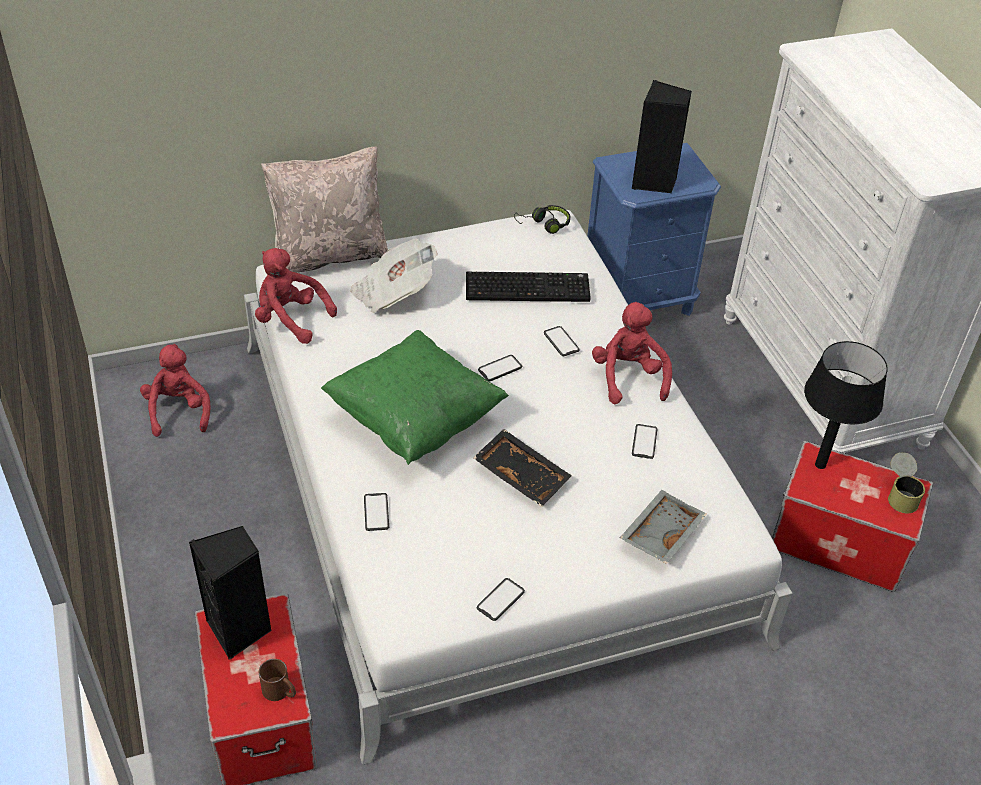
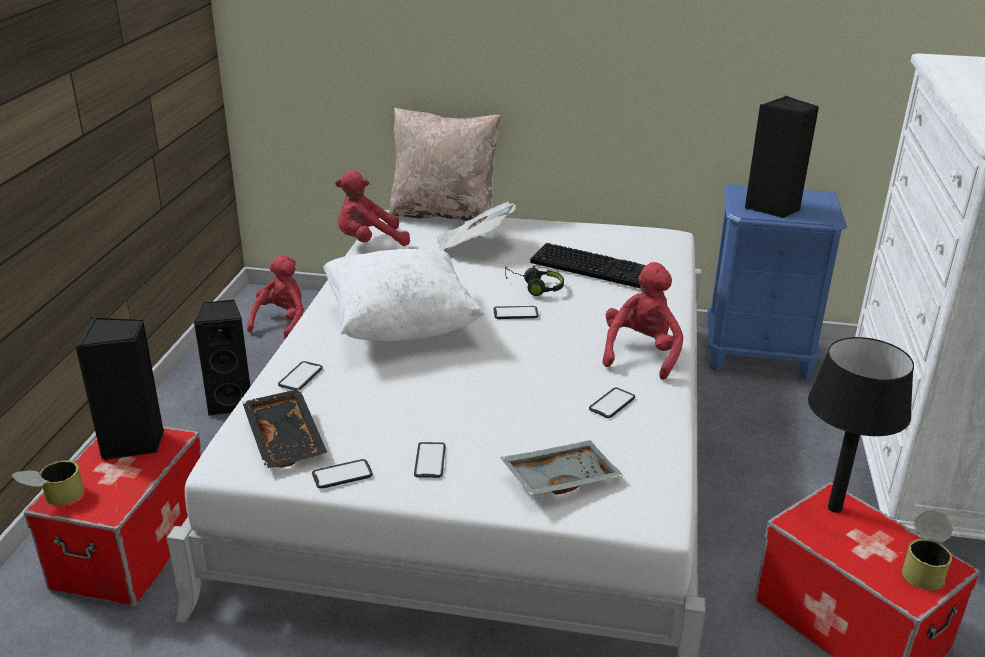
camera: 30 degrees right, 15 degrees down
(213, 527) = (232, 402): none -> black speaker
(226, 717) = (53, 499): none -> can
(280, 691) = (115, 498): brown mug -> none
(290, 319) = (369, 242): red plush toy -> red plush toy turned 75 degrees counterclockwise
(414, 420) = (401, 326): green pillow -> white pillow
(522, 474) = (461, 390): black tray -> black tray (287, 439)
(544, 224) = (654, 233): black headphones -> black headphones (535, 287)
(561, 342) = (595, 311): phone -> phone (430, 461)

